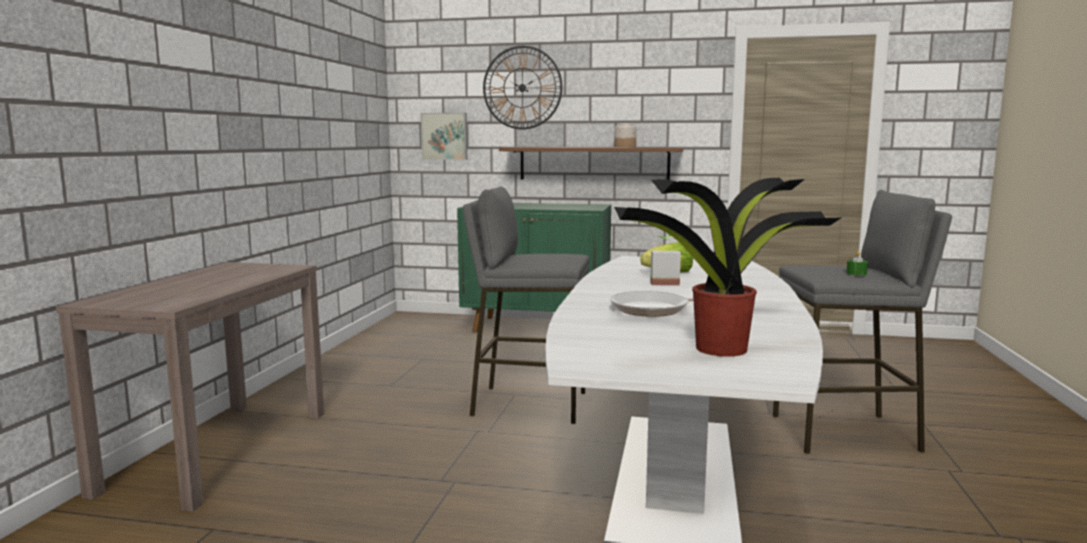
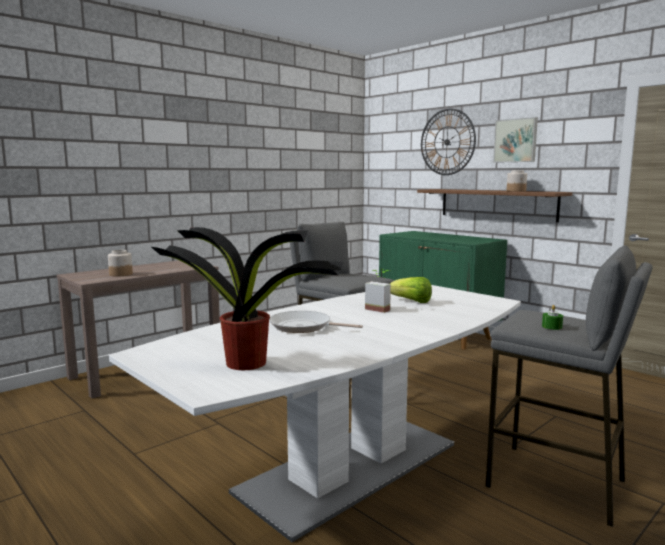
camera: 35 degrees right, 0 degrees up
(191, 291) = (120, 274): none -> jar
(445, 136) = (395, 180): picture -> picture (516, 140)

